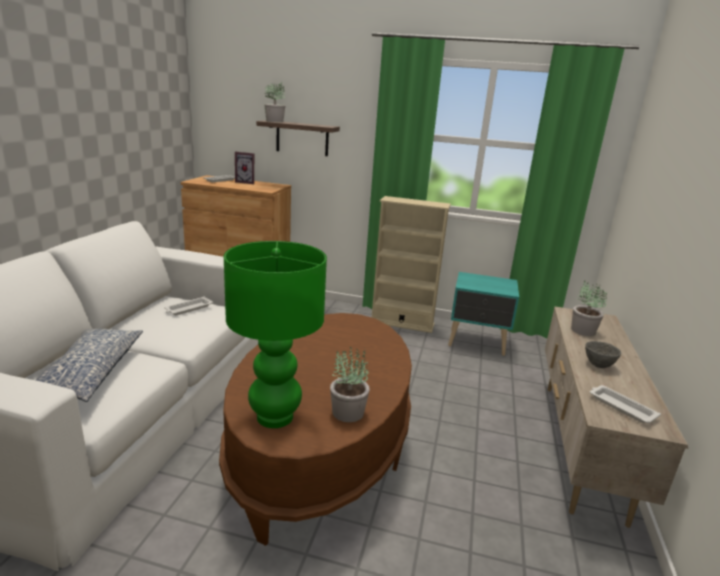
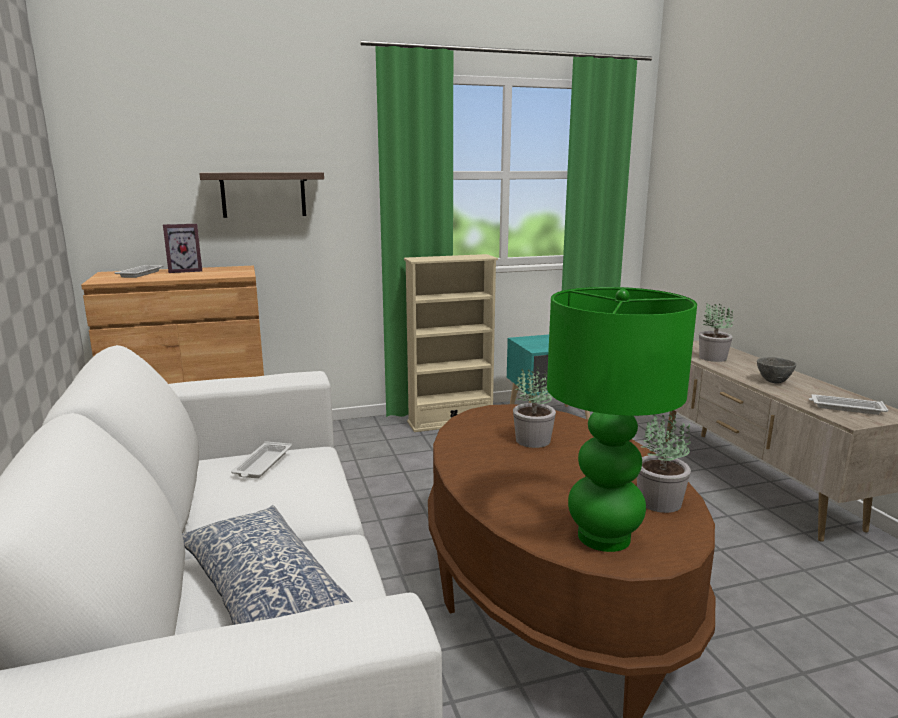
camera: 30 degrees left, 5 degrees down
(275, 121) = (223, 172): potted plant -> potted plant (533, 440)

